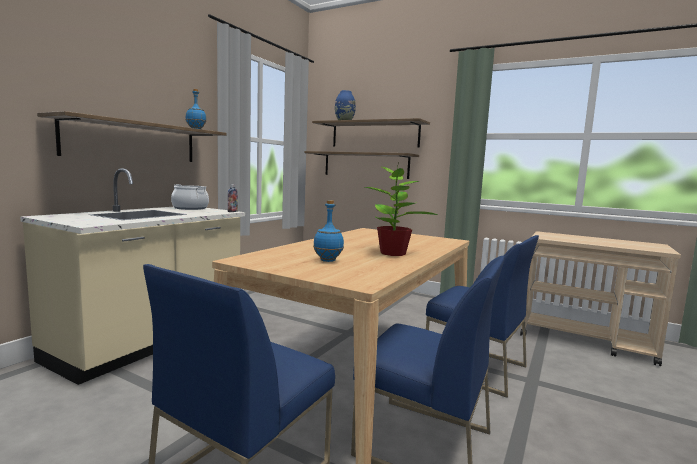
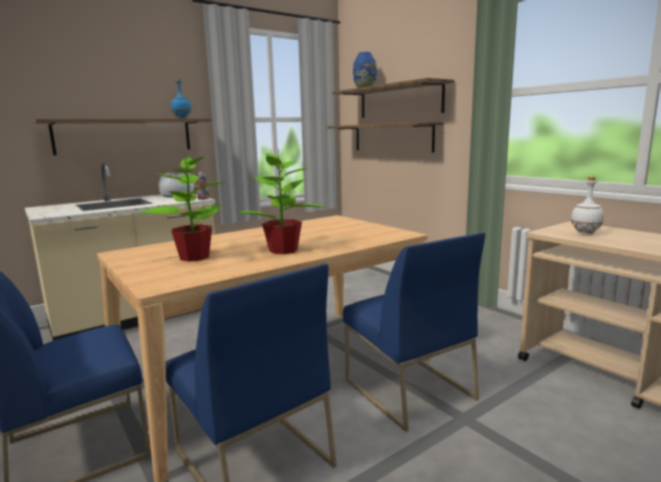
camera: 25 degrees right, 5 degrees up
(328, 260) = (194, 257): blue bottle -> potted plant
(564, 238) = (584, 233): none -> white bottle

